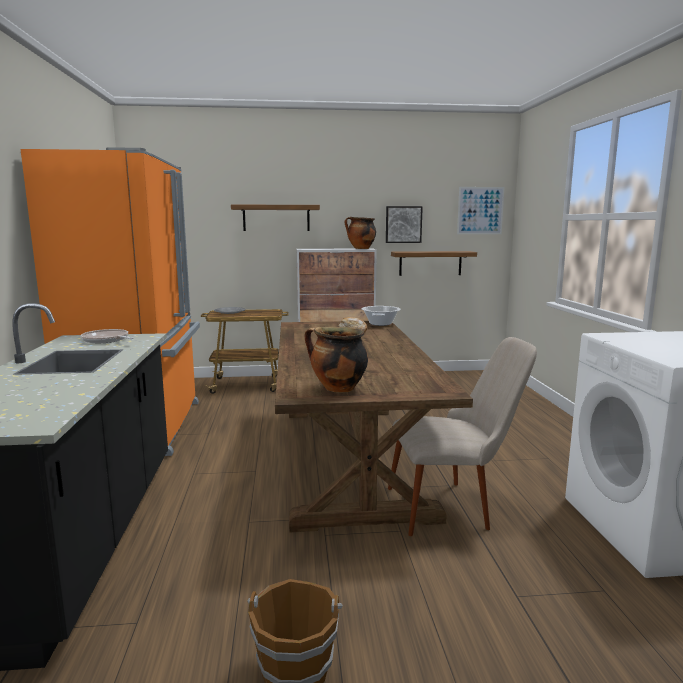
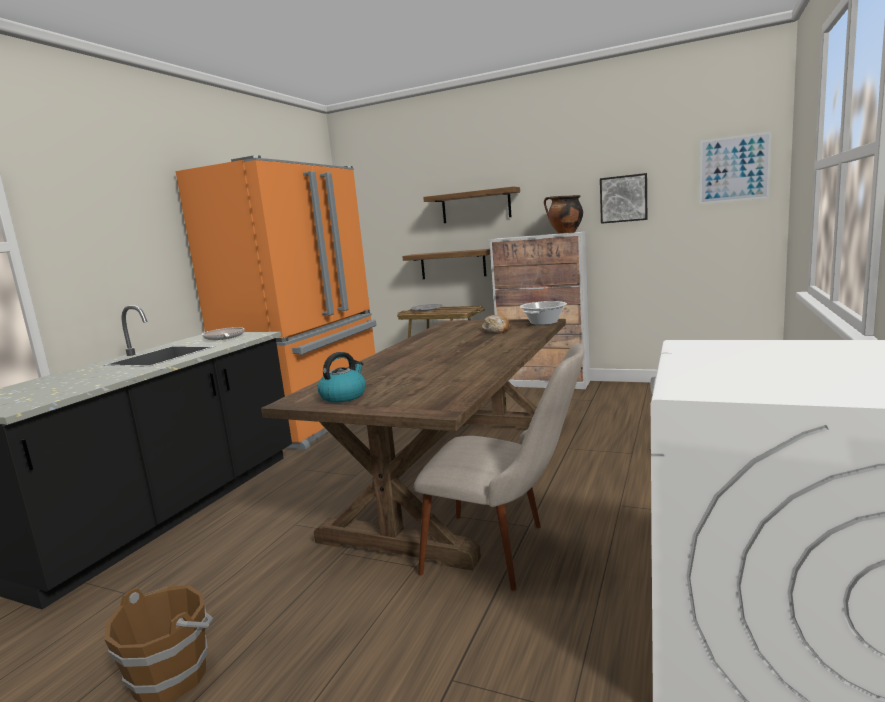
camera: 30 degrees right, 0 degrees up
(337, 389) = (343, 396): cooking pot -> kettle
(430, 263) = (662, 245): shelf -> shelf (453, 264)

